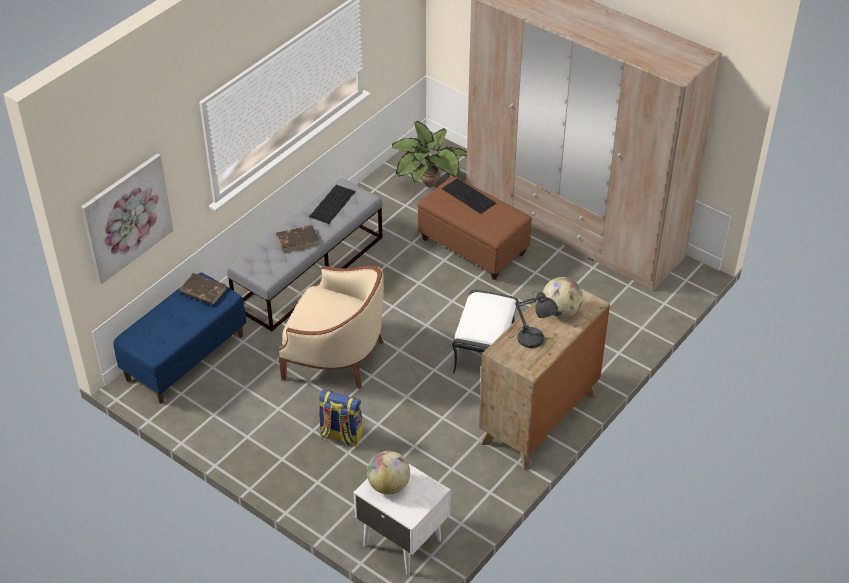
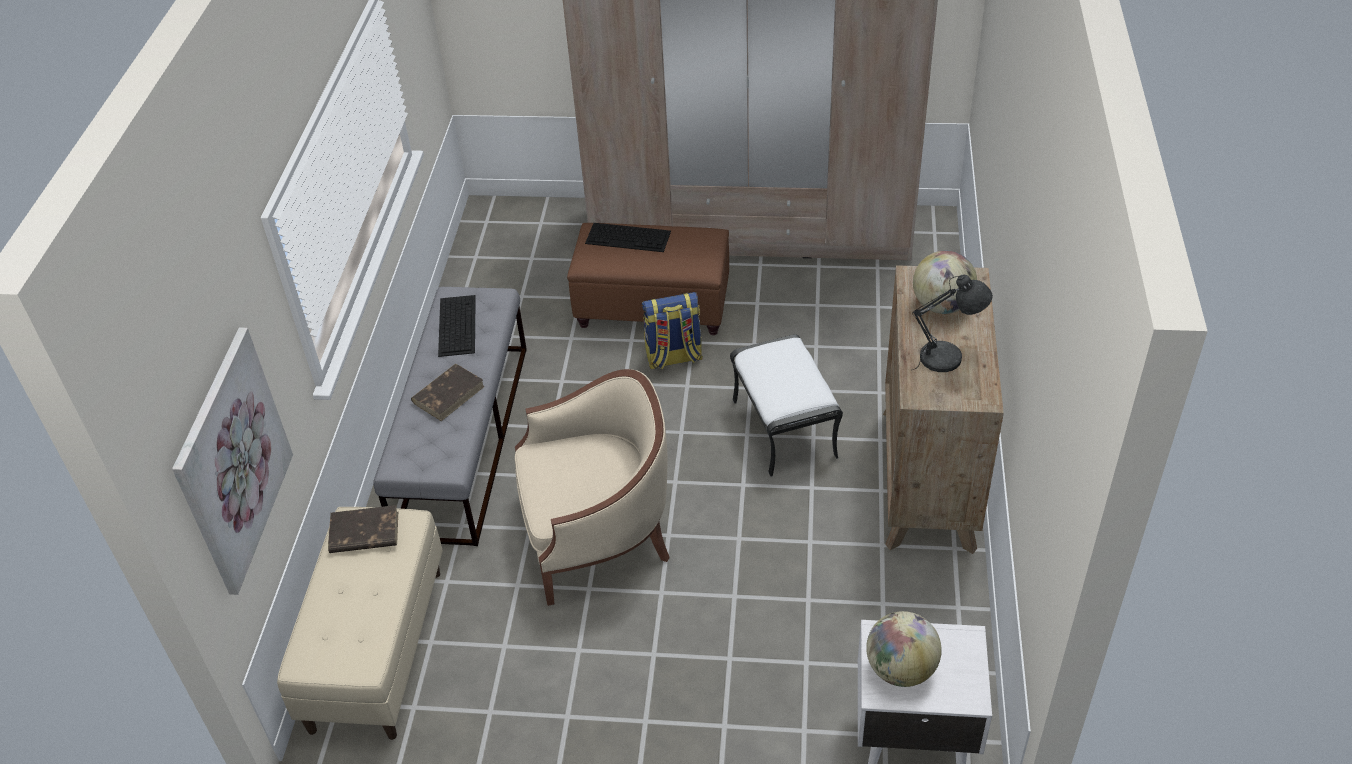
camera: 30 degrees left, 0 degrees up
(185, 356) = (376, 648): blue bench -> beige bench
(341, 435) = (698, 639): backpack -> backpack (673, 357)
(429, 185) = (531, 258): potted plant -> none

